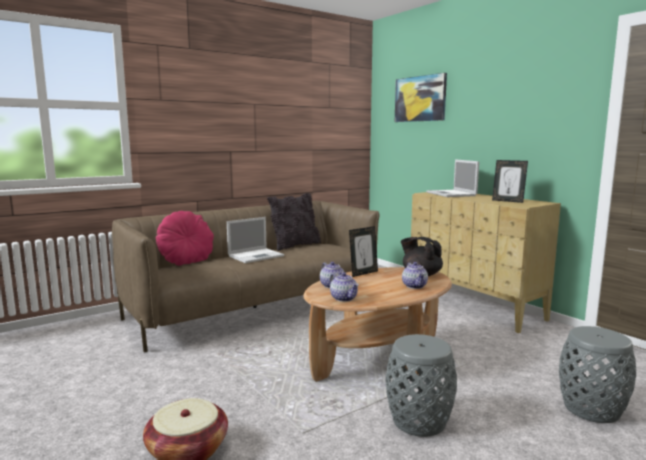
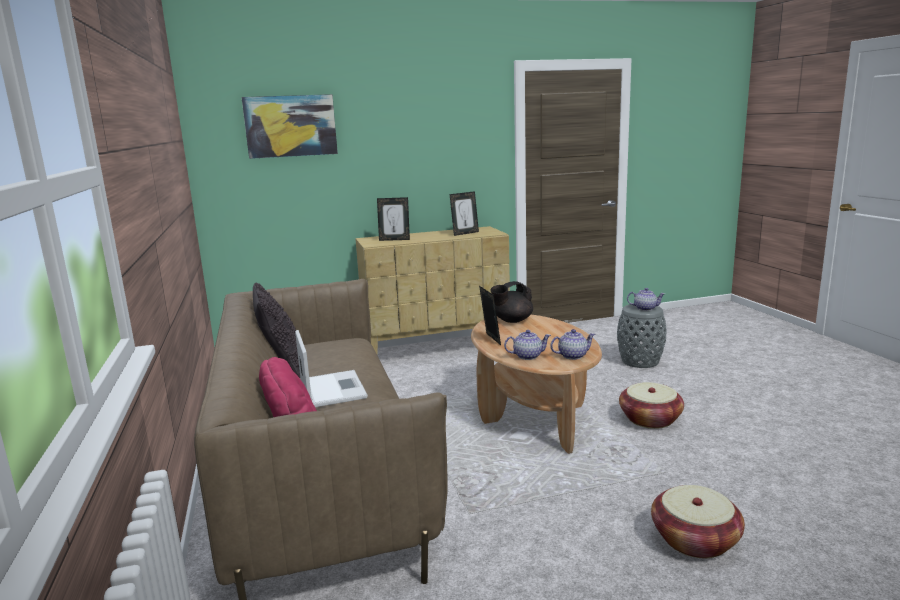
camera: 70 degrees left, 5 degrees up
(415, 286) = (547, 327): teapot -> teapot (645, 308)
(418, 421) = (650, 419): grey stool -> basket
(451, 194) = (394, 239): laptop -> picture frame

